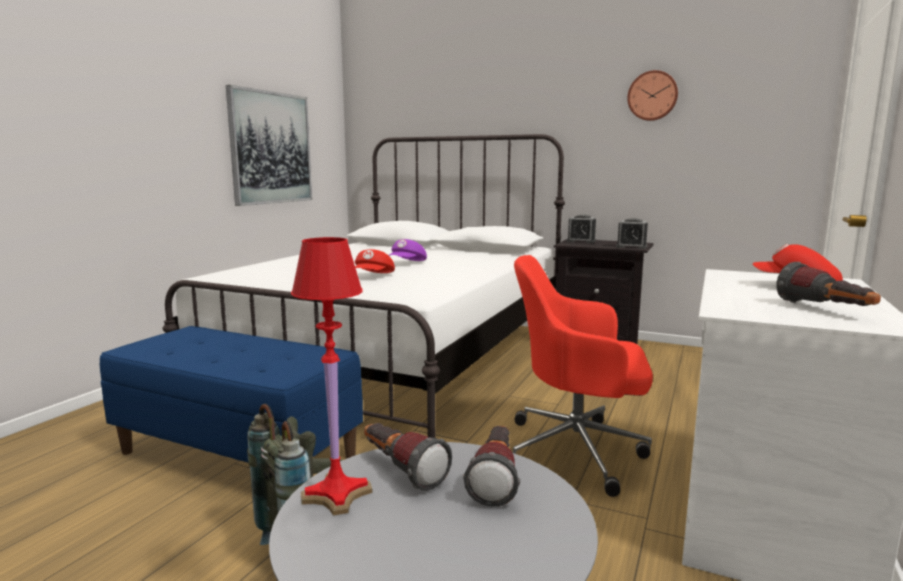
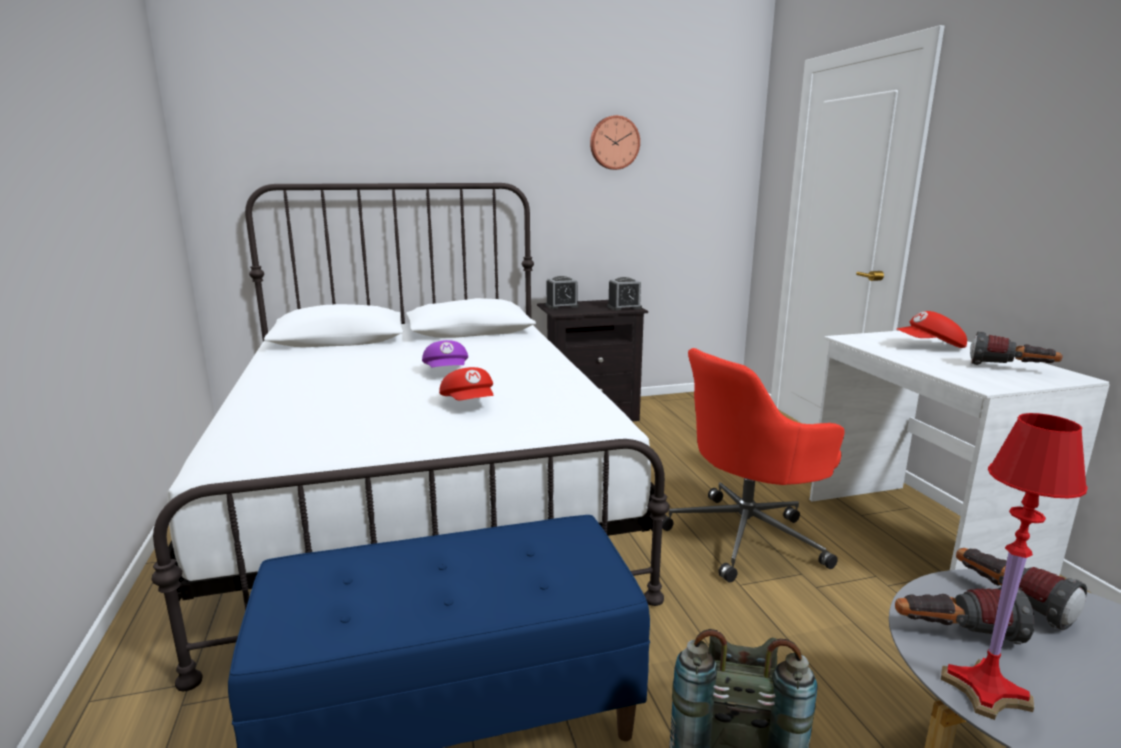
camera: 40 degrees left, 5 degrees up
(271, 148) = (121, 212): picture -> none

